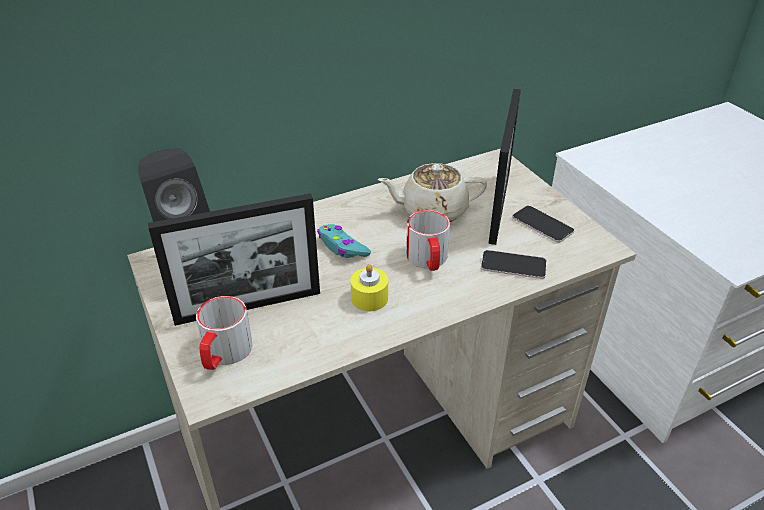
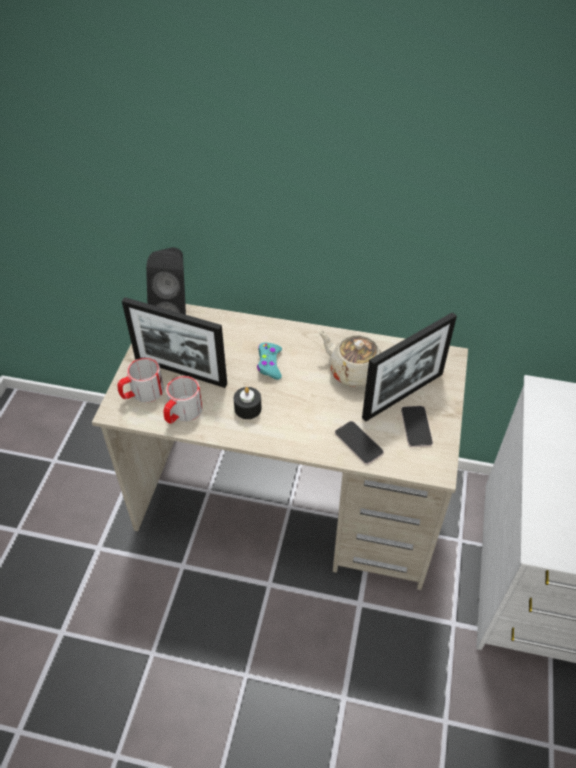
camera: 40 degrees right, 10 degrees up
(369, 298) = (248, 408): yellow candle -> black candle
(428, 260) = (310, 405): mug -> mug (182, 413)

